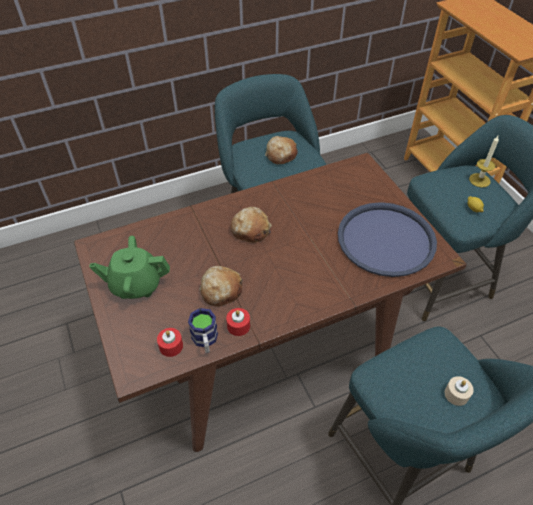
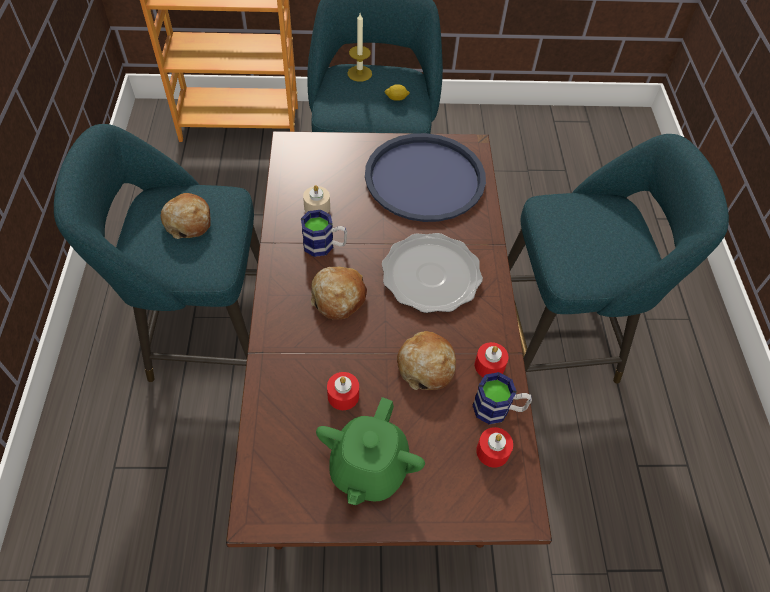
camera: 70 degrees left, 5 degrees up
(180, 256) = (343, 395): none -> red candle
(288, 209) = (325, 246): none -> mug
(298, 271) = (431, 275): none -> plate
(456, 394) = (613, 223): beige candle -> beige candle (317, 207)

